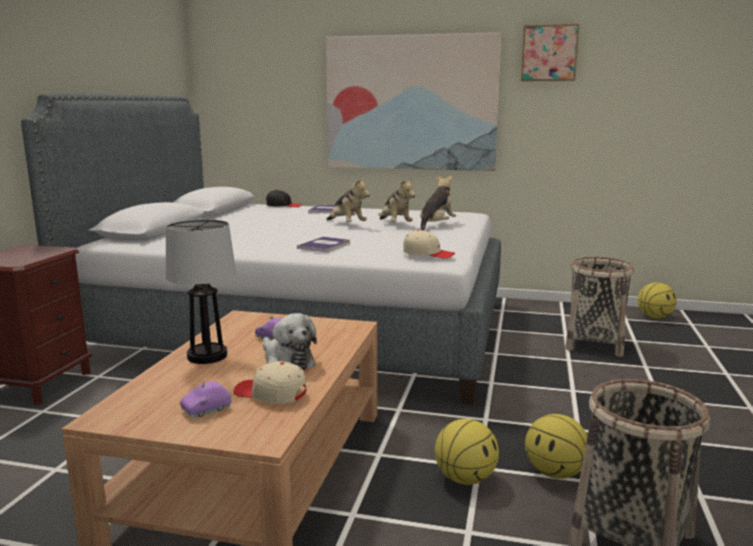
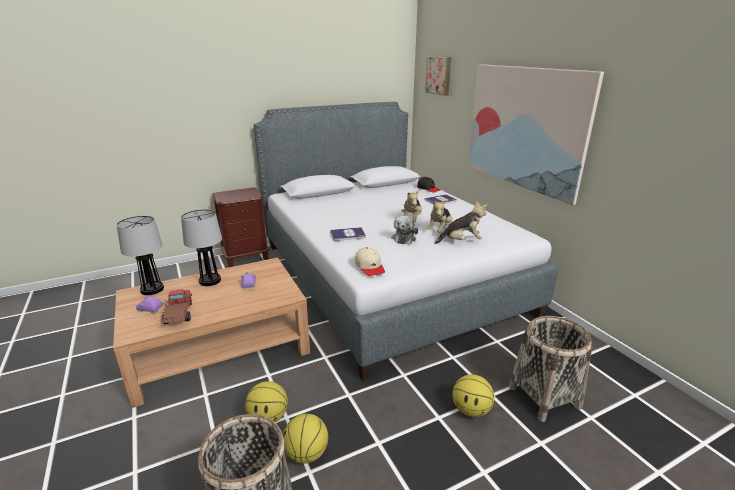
camera: 50 degrees right, 10 degrees up
(135, 398) = (152, 289): none -> table lamp
(271, 393) = (178, 315): beige cap -> toy truck
(287, 361) = (221, 301): plush toy -> plush toy (404, 238)
(549, 53) = (646, 98): picture -> picture (439, 75)
(655, 317) = (675, 412): basketball -> basketball (471, 410)

